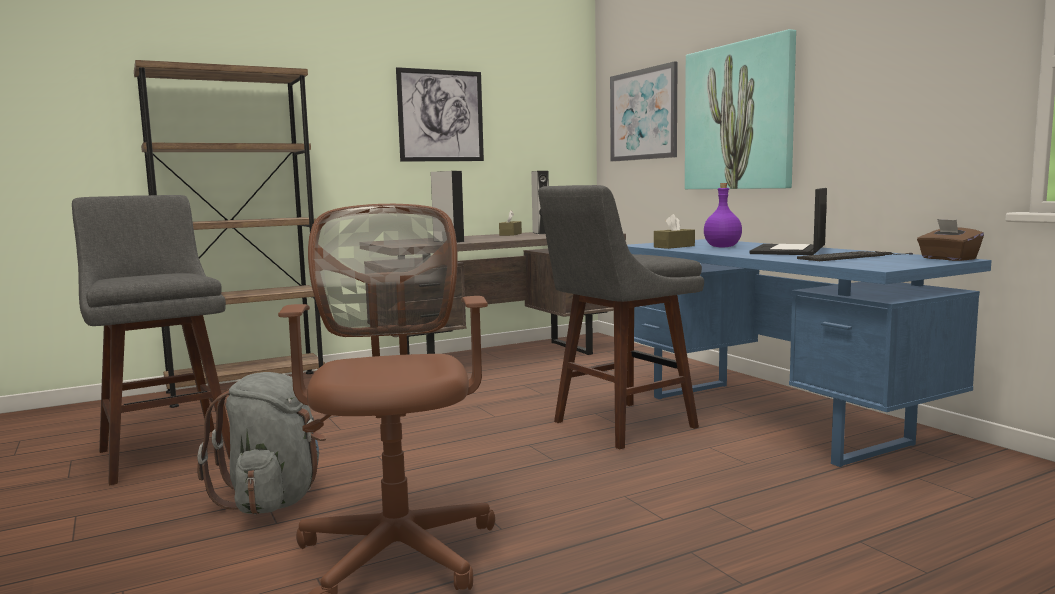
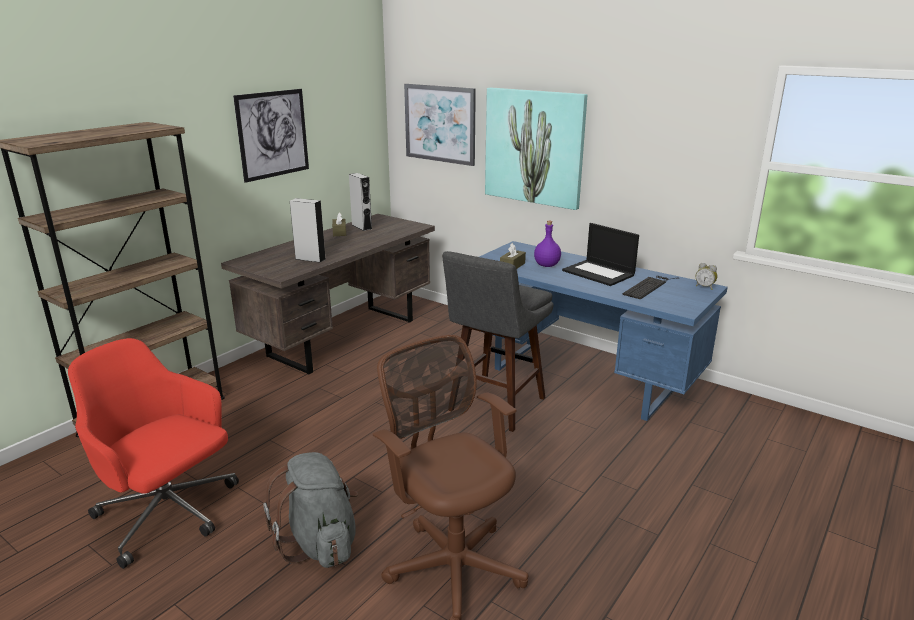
camera: 25 degrees left, 15 degrees up
(165, 452) = (169, 514): grey stool -> red office chair
(789, 251) = (599, 273): laptop -> laptop turned 45 degrees counterclockwise
(948, 259) = (705, 287): brown tissue box -> alarm clock

